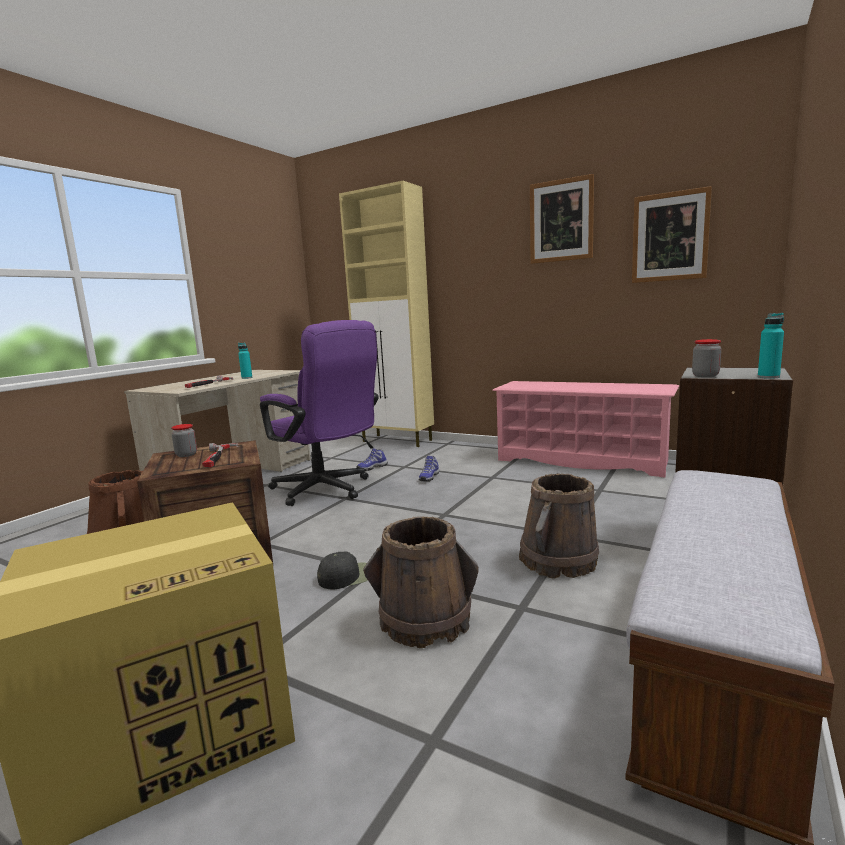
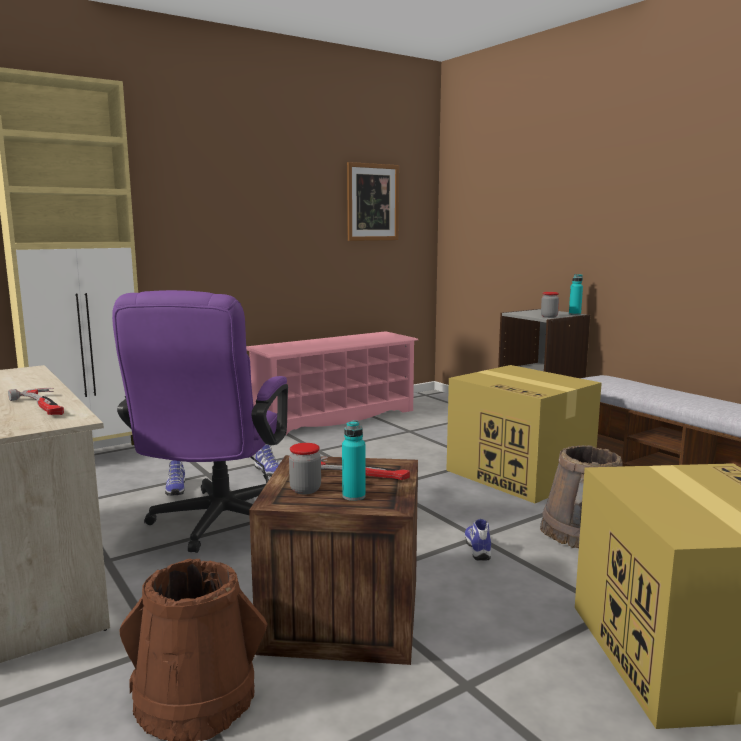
camera: 65 degrees left, 0 degrees up
(247, 378) = (29, 388): turquoise bottle -> turquoise bottle (354, 496)
(327, 490) = (215, 525): purple office chair -> purple office chair turned 120 degrees clockwise
(347, 576) = (479, 548): black cap -> shoe
(558, 560) = (521, 474): brown bucket -> cardboard box
(561, 221) = (285, 171): picture -> none

